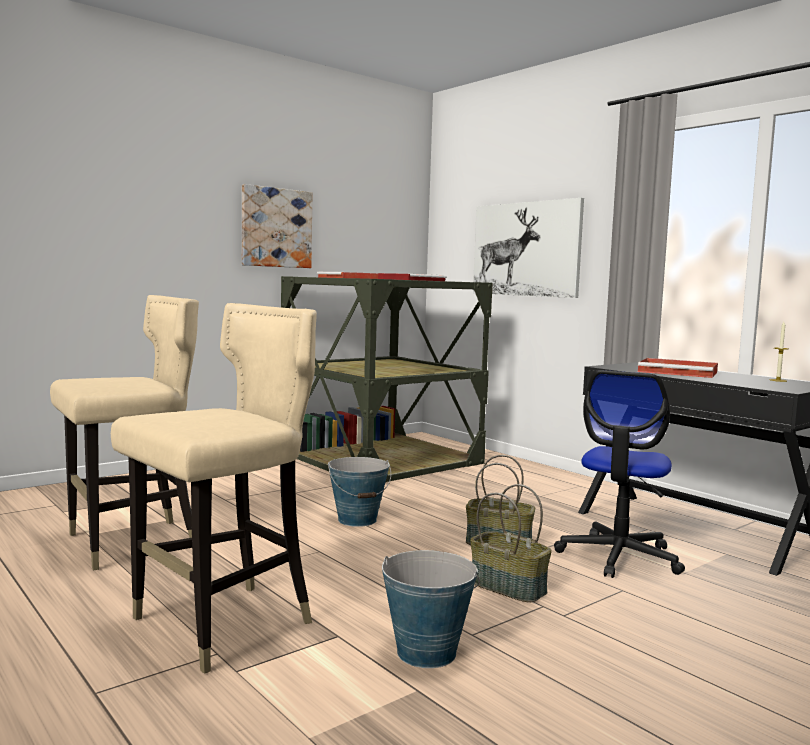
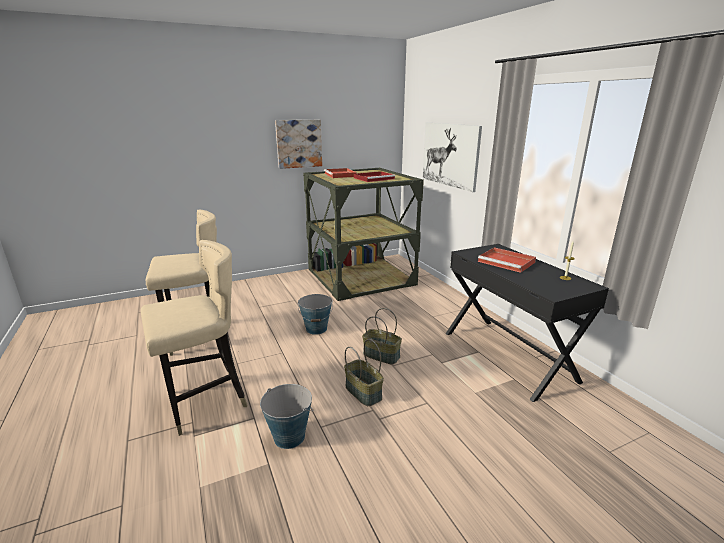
camera: 15 degrees right, 15 degrees up
(619, 557) = (444, 374): office chair -> none

